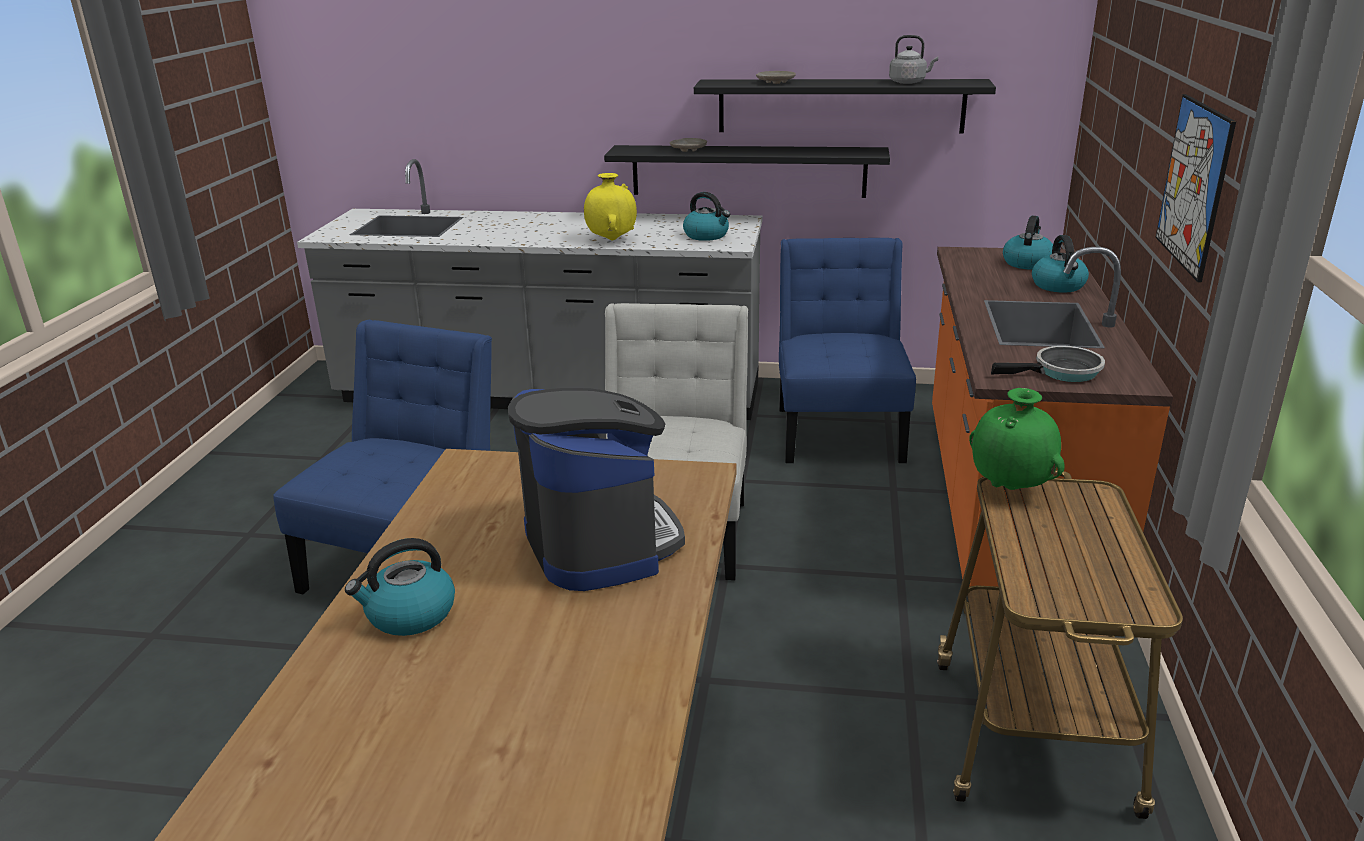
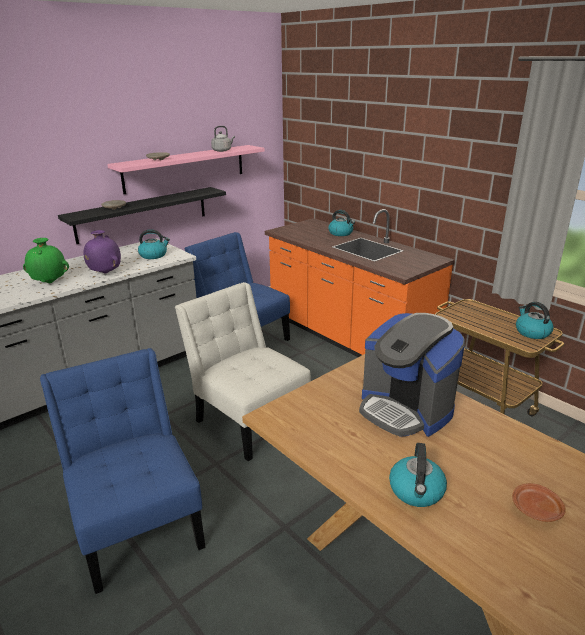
camera: 50 degrees left, 0 degrees up
(462, 727) = (536, 510): none -> brown plate
(600, 543) = (405, 409): coffee machine -> coffee machine turned 150 degrees counterclockwise
(611, 240) = (105, 273): yellow vase -> purple vase
(840, 106) = (185, 168): black shelf -> pink shelf
(1011, 487) = (449, 314): green vase -> green vase (50, 282)
(1027, 263) = (311, 227): kettle -> kettle (531, 332)
(1062, 372) = (413, 263): frying pan -> none
(1193, 185) = (434, 174): picture -> none

